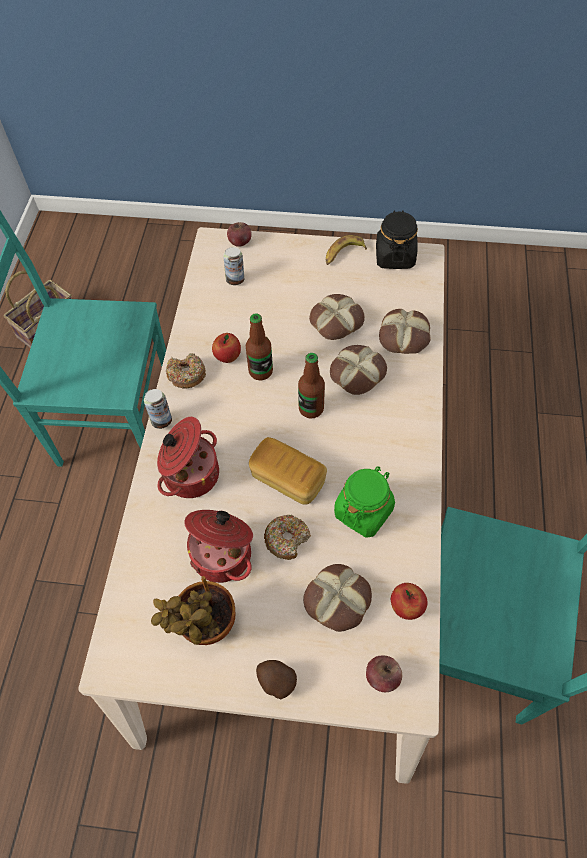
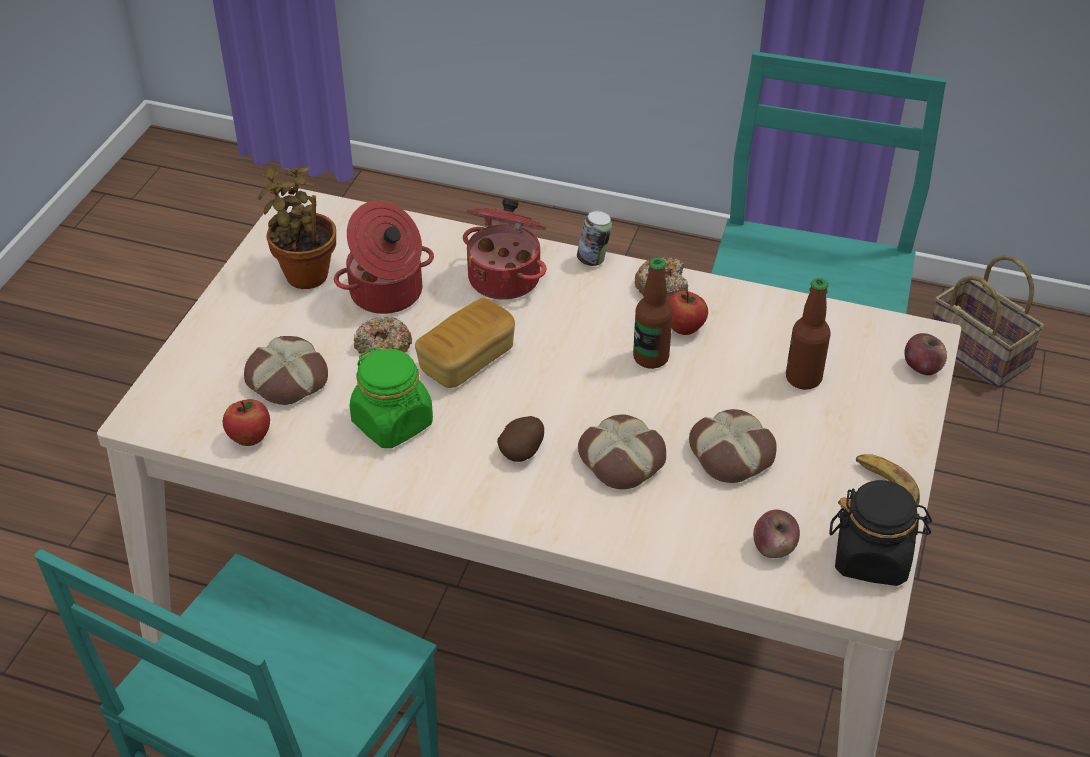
camera: 100 degrees right, 15 degrees down
(235, 279) = (837, 353): can -> none
(276, 681) = (222, 317): potato -> potato (523, 451)
(311, 409) = (571, 399): bottle -> bottle (803, 378)
(382, 677) = (180, 400): apple -> apple (774, 548)
(404, 336) = (684, 531): bread -> none

